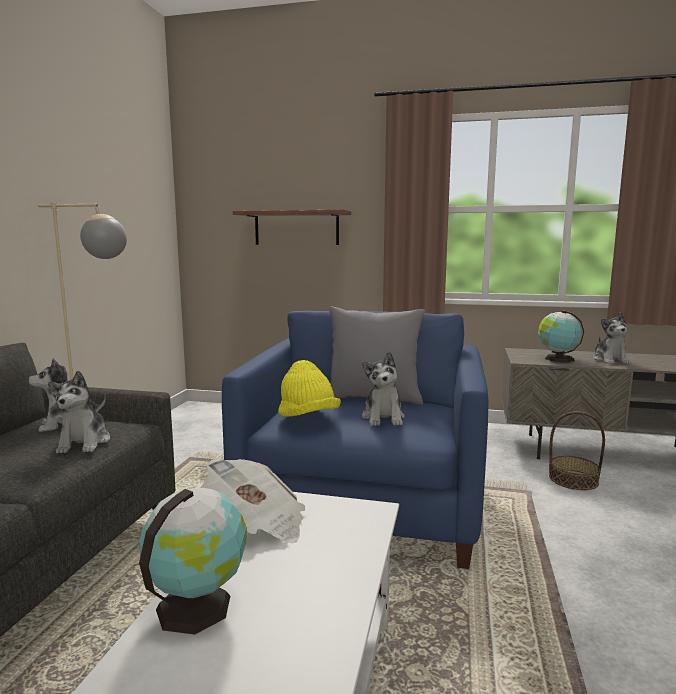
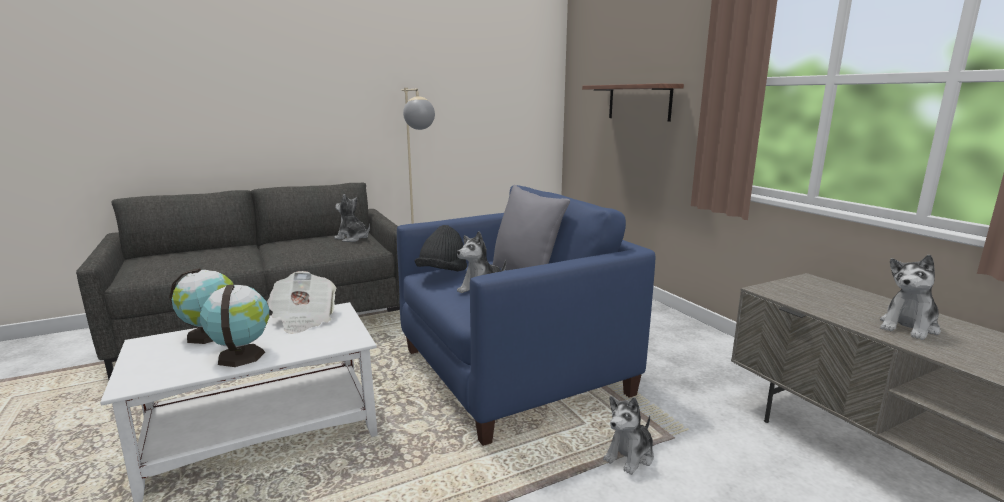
camera: 50 degrees right, 5 degrees up
(84, 442) = (334, 250): plush toy -> plush toy (630, 455)
(307, 418) = (442, 273): yellow hat -> black hat
(557, 359) = (824, 302): globe -> globe (241, 355)
(573, 479) = (755, 458): basket -> none

